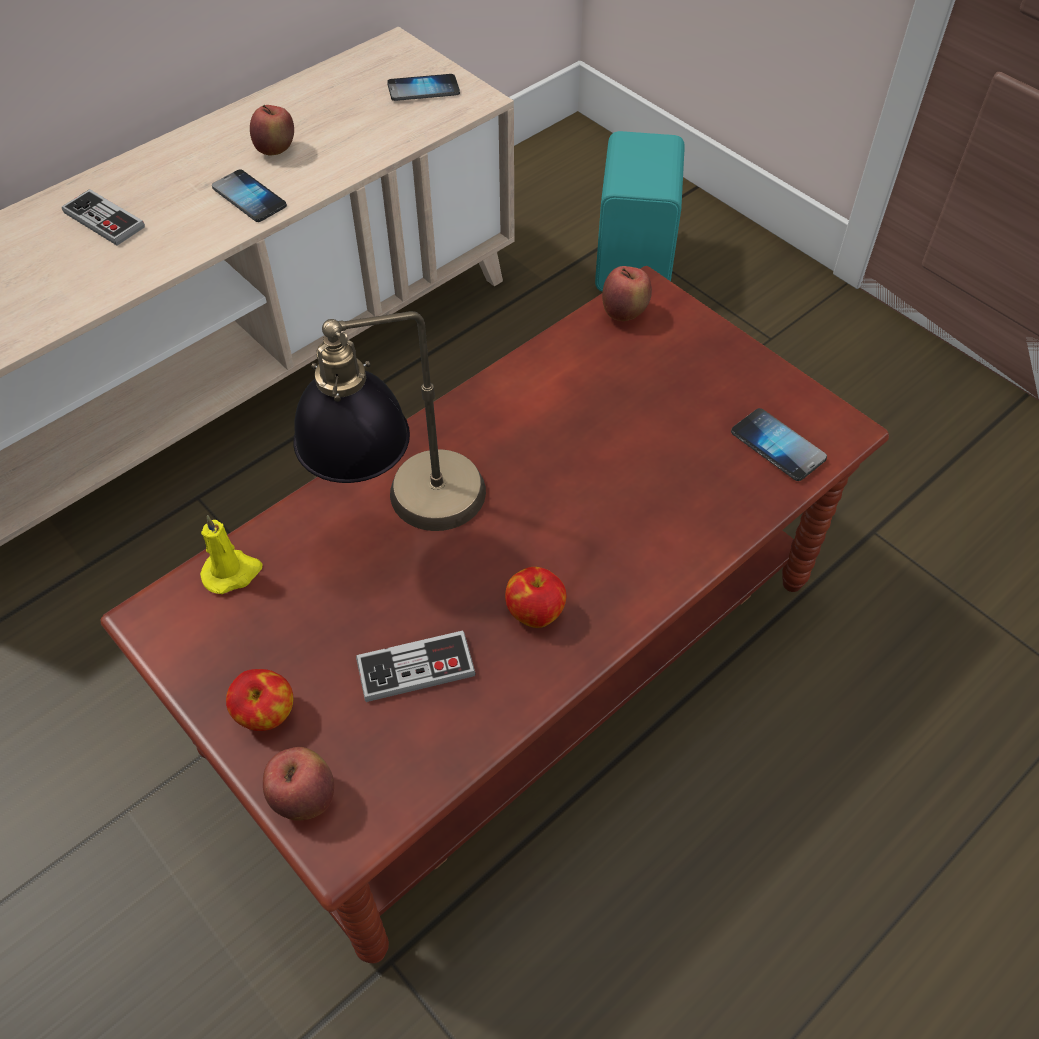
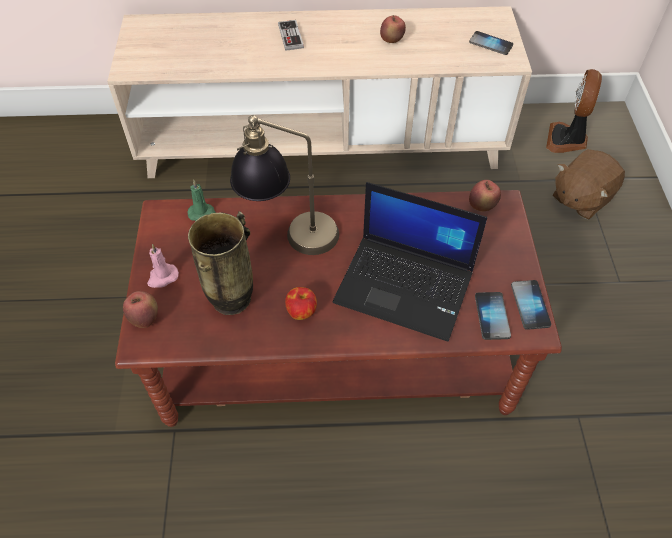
camera: 40 degrees right, 0 degrees up
(232, 572) = (203, 214): yellow candle -> green candle
(249, 198) = (359, 57): phone -> phone (530, 305)
(266, 714) = (162, 277): apple -> pink candle
(416, 668) = (232, 300): game controller -> vase
(554, 195) = (567, 140): none -> fan
(637, 261) = (580, 198): turquoise speaker -> brown plush toy
(637, 479) = (406, 286): none -> laptop

